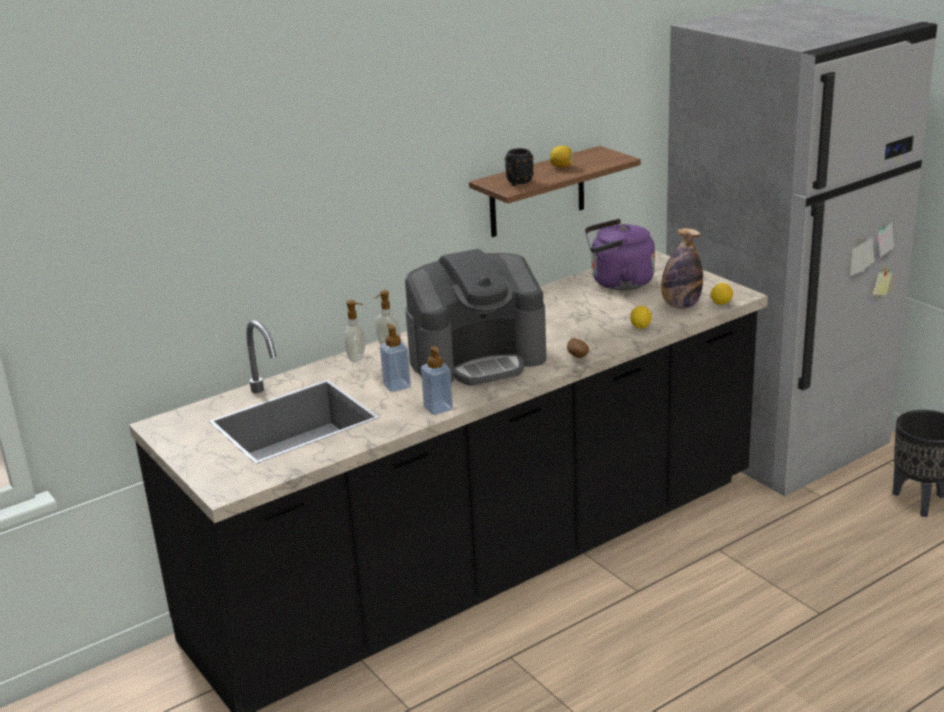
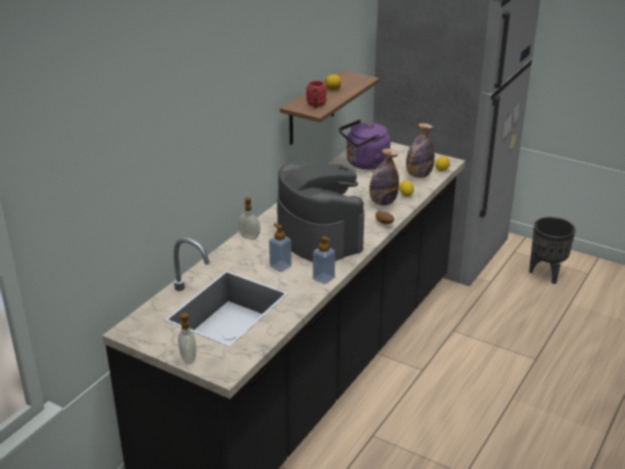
camera: 25 degrees left, 5 degrees up
(357, 358) = (233, 249): soap dispenser -> soap dispenser (189, 358)
(477, 359) = (319, 236): coffee machine -> coffee machine turned 75 degrees counterclockwise
(517, 183) = (316, 105): black mug -> red mug
(599, 331) = (383, 202): none -> bottle

